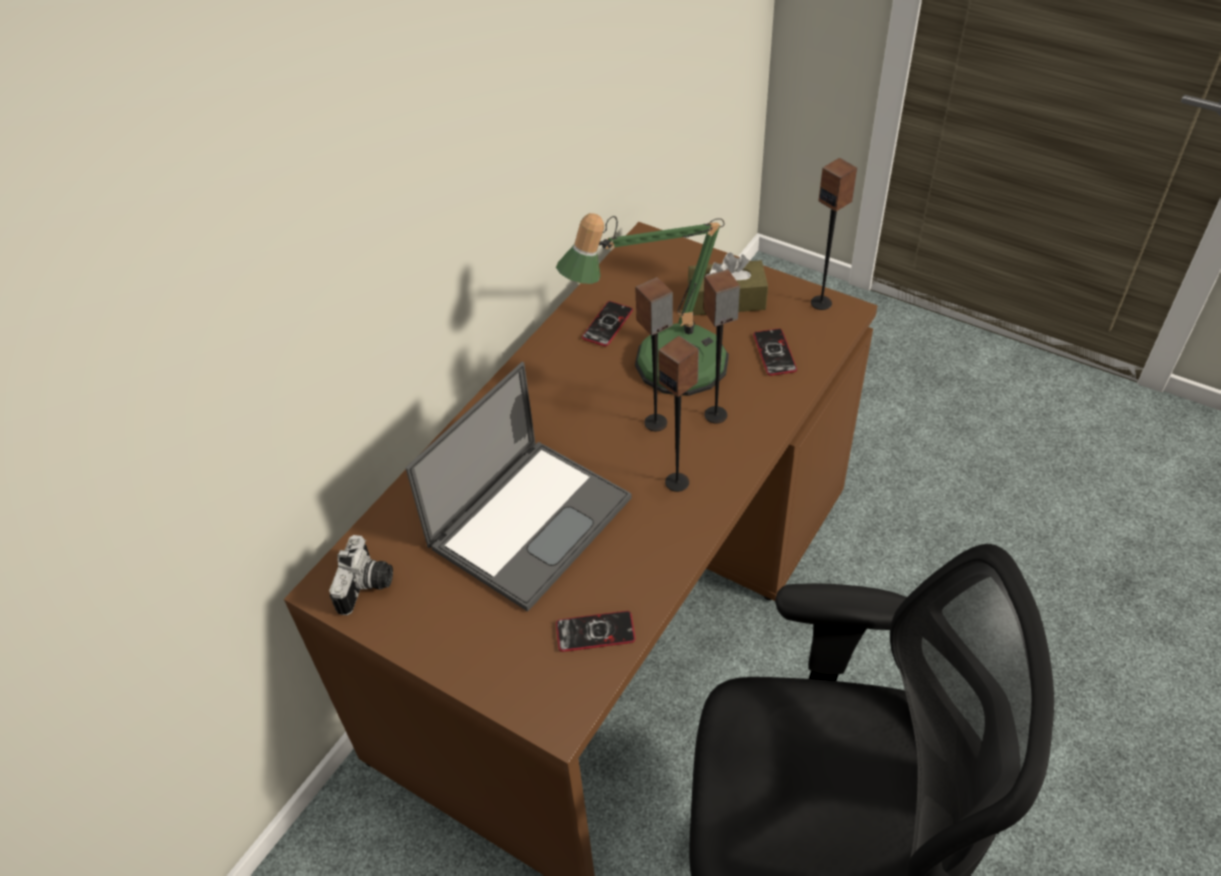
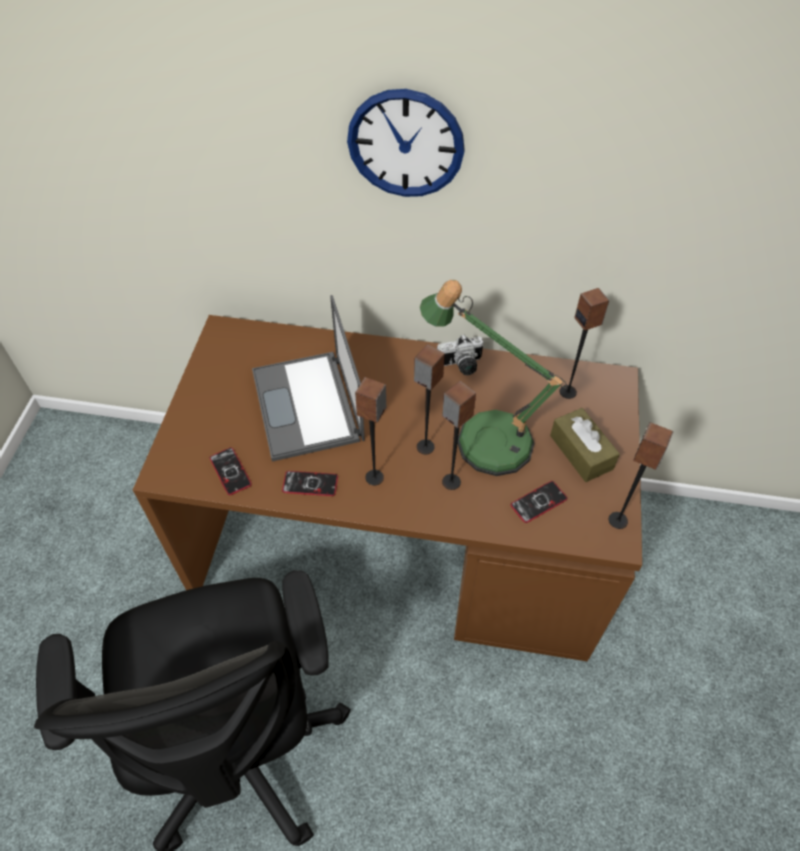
camera: 65 degrees right, 5 degrees up
(368, 587) = (229, 347): camera -> camera (461, 366)
(413, 140) = (405, 144): none -> wall clock
(531, 520) = (308, 406): laptop -> laptop turned 60 degrees clockwise
(607, 324) = (509, 386): phone -> phone (310, 484)
(642, 282) = (568, 392): none -> speaker

